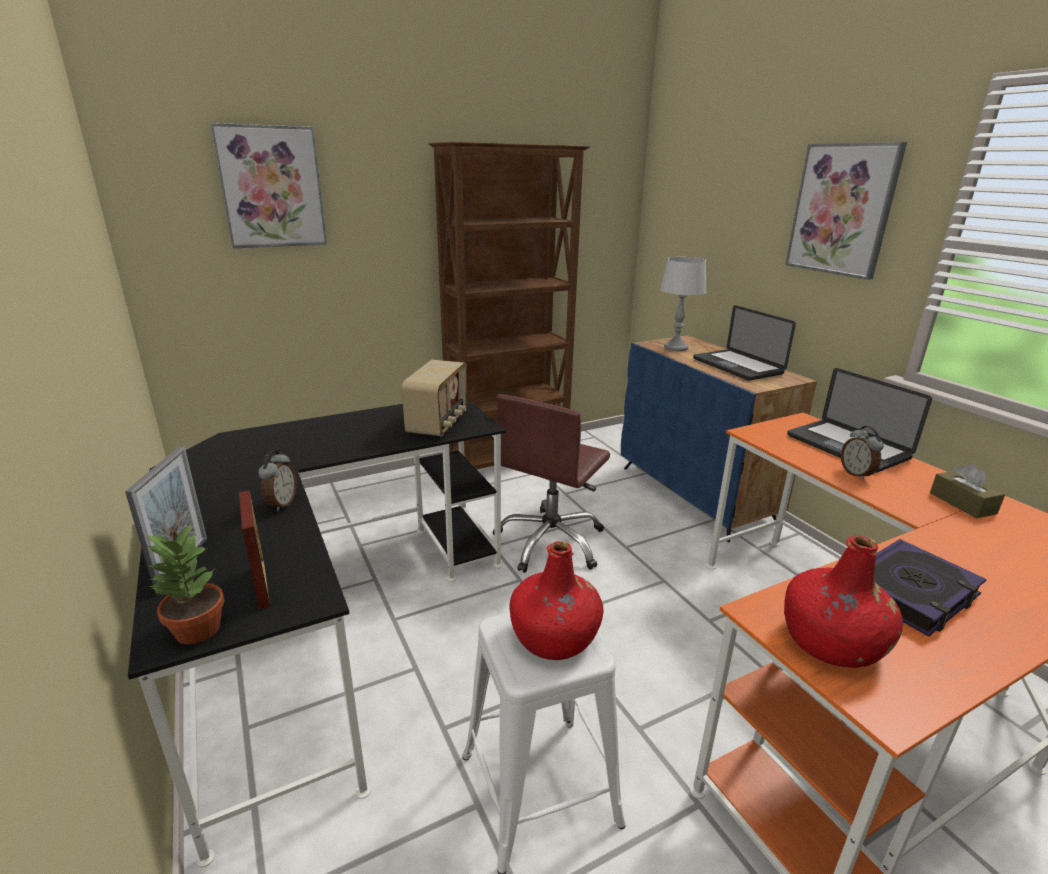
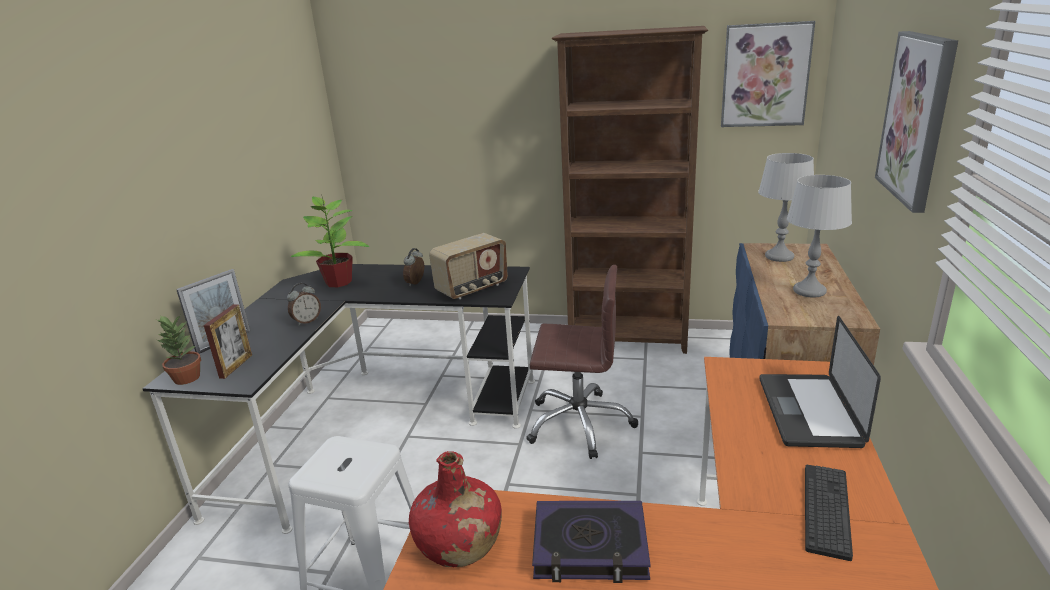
camera: 40 degrees right, 0 degrees up
(252, 453) = (338, 282): none -> potted plant
(272, 187) = (432, 78): picture -> picture (765, 75)
(551, 542) = (579, 423): brown office chair -> brown office chair turned 150 degrees counterclockwise
(555, 636) = (353, 464): red bottle -> none
(737, 366) = (809, 291): laptop -> grey table lamp
(856, 474) = (759, 439): alarm clock -> alarm clock (416, 283)
(962, 503) = (826, 510): brown tissue box -> keyboard

